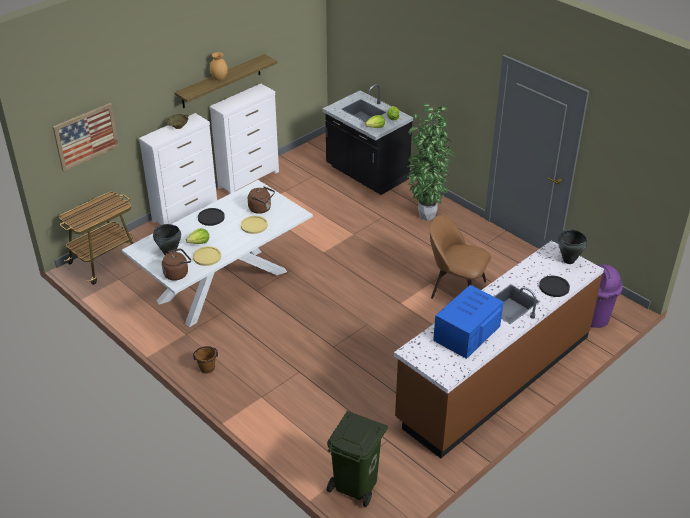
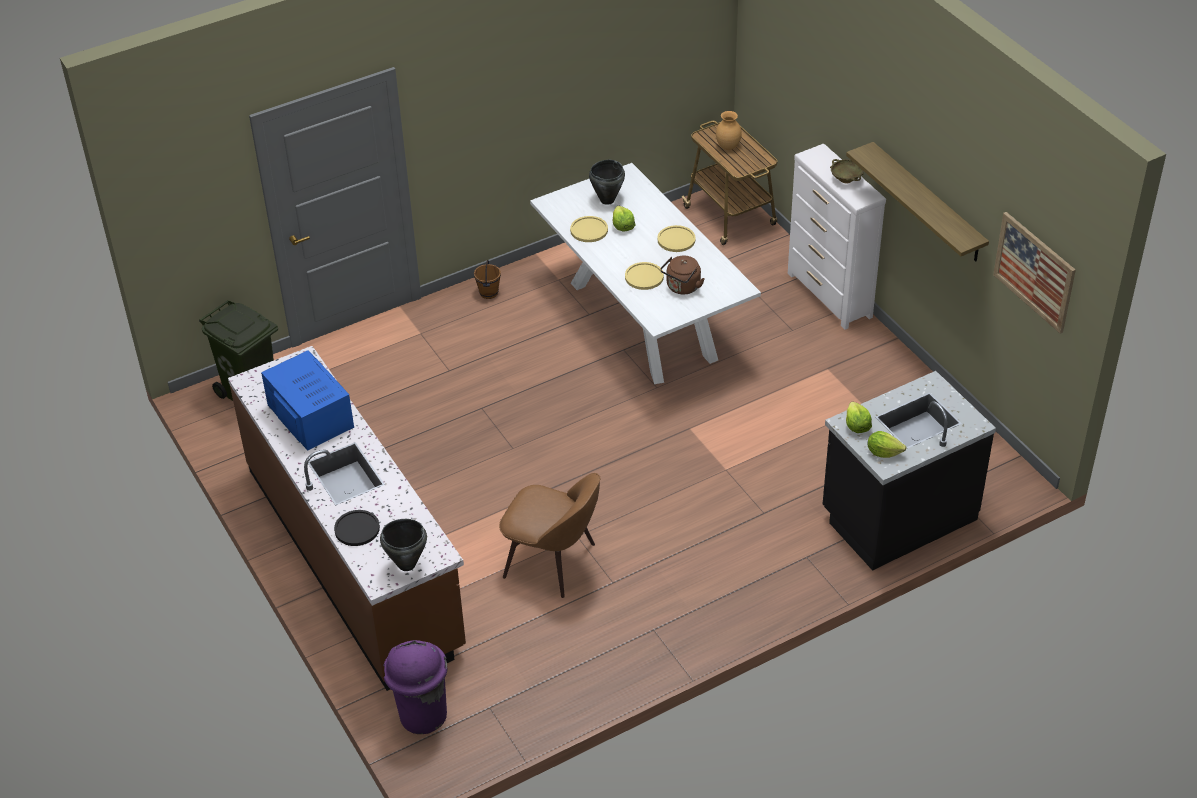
camera: 105 degrees right, 5 degrees up
(86, 136) = (782, 72): picture -> picture (1034, 271)
(177, 273) = (564, 204): brown kettle -> none
(211, 217) = (676, 239): black plate -> yellow plate
(220, 78) = (906, 187): brown vase -> brown vase (728, 147)
(249, 179) = (907, 370): white dresser -> none
(425, 215) = (755, 569): potted plant -> none
(456, 288) = (553, 562): brown chair -> brown chair turned 75 degrees clockwise

